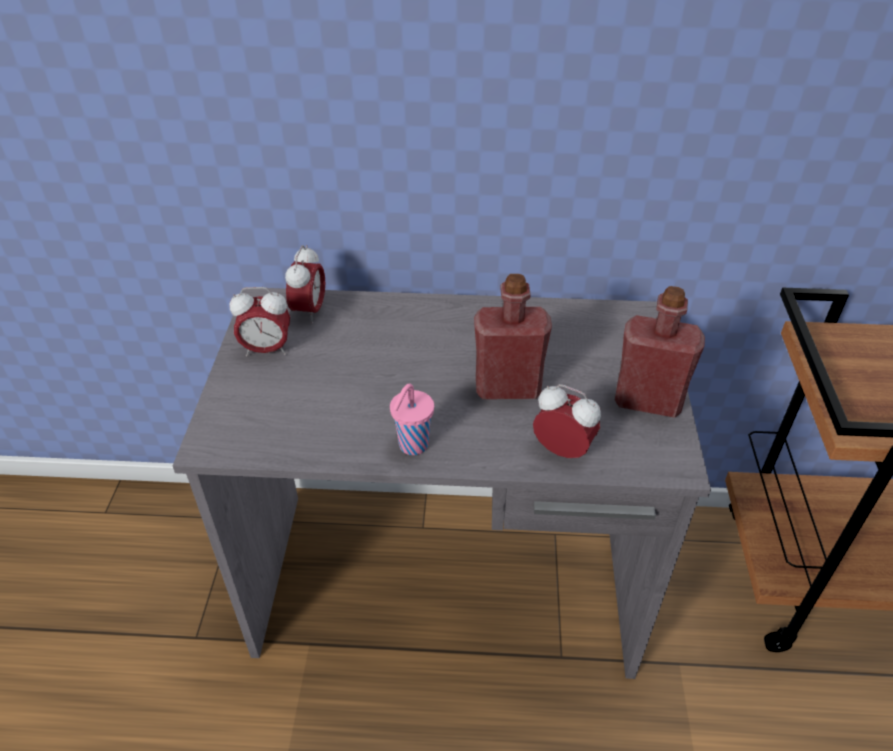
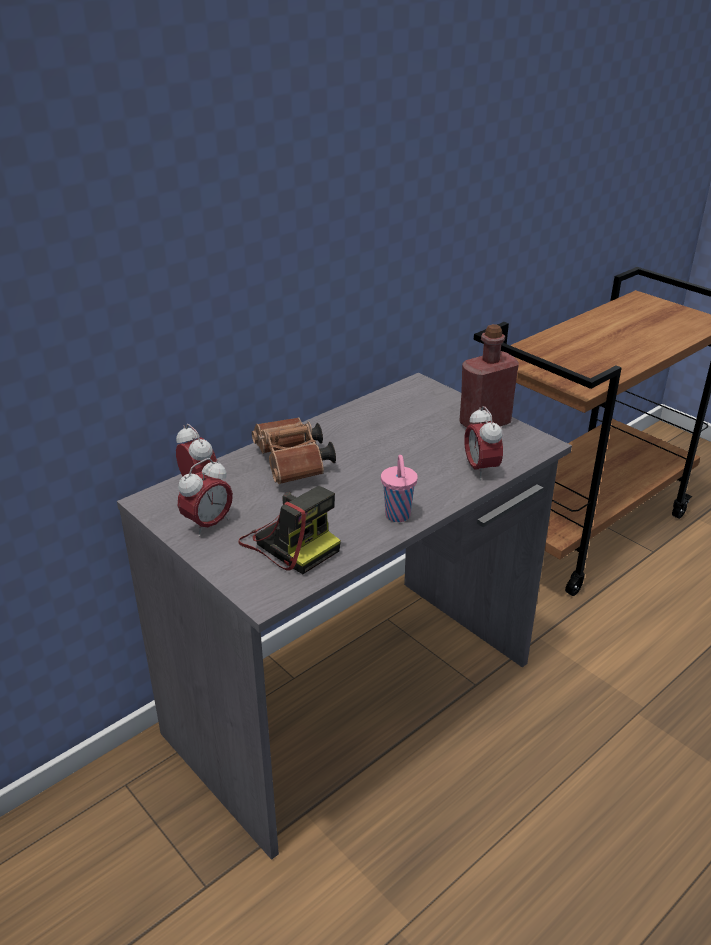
camera: 45 degrees left, 10 degrees down
(295, 408) = (290, 542): none -> camera
(404, 335) = (293, 466): none -> brown binoculars
(507, 388) = (403, 458): red bottle -> none
(563, 450) = (481, 469): alarm clock -> alarm clock turned 90 degrees counterclockwise

